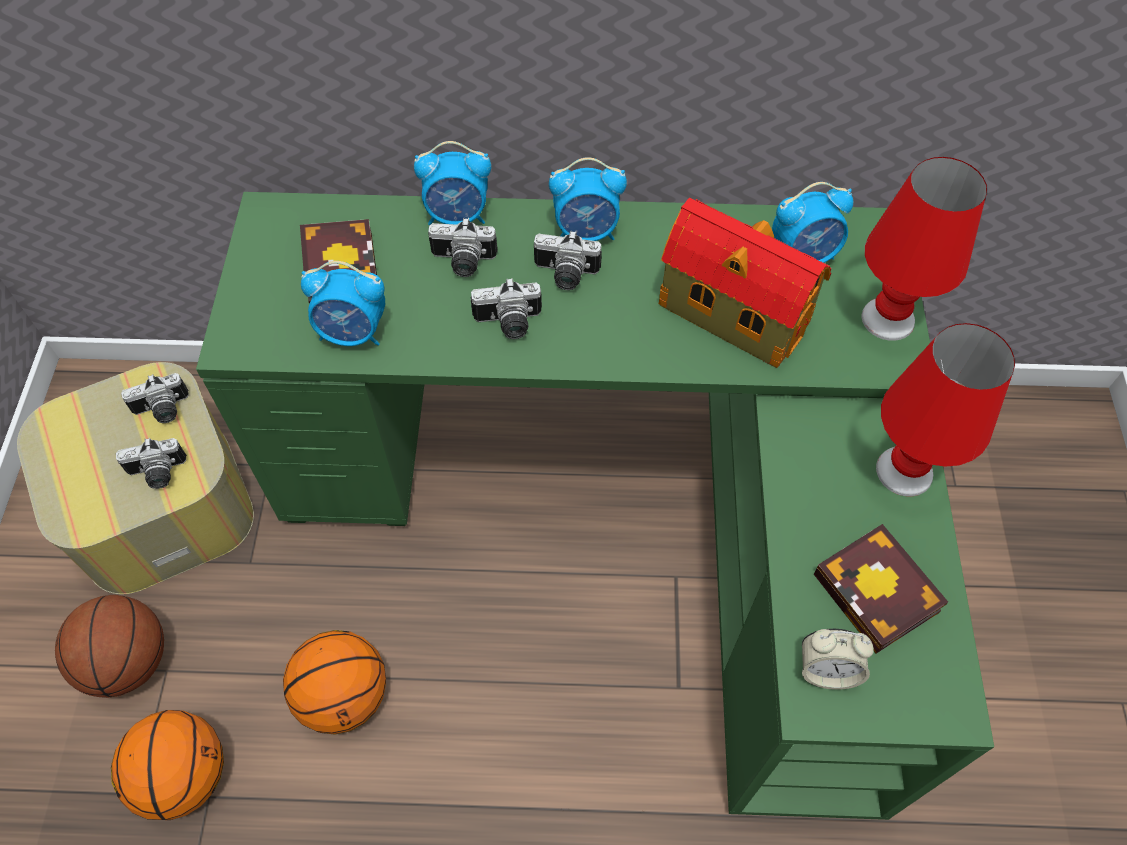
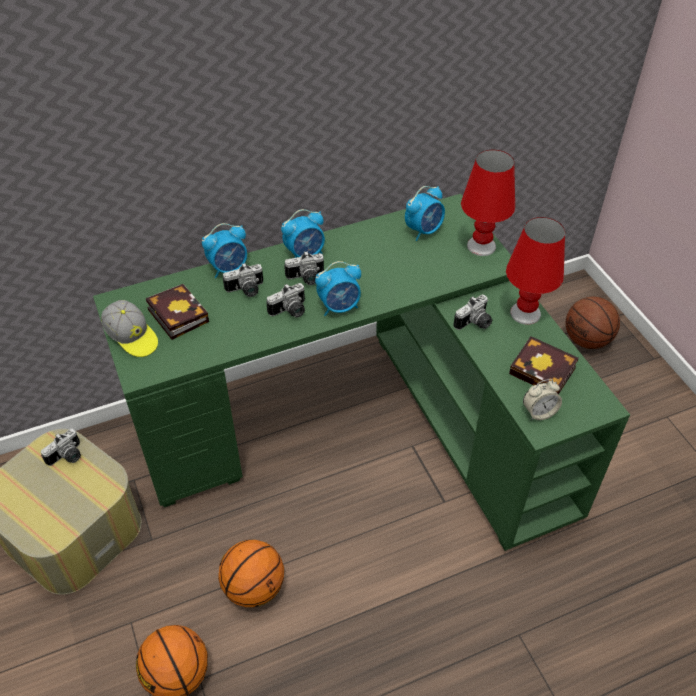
camera: 25 degrees left, 10 degrees down
(129, 662) = (102, 628): basketball -> basketball (587, 340)
(157, 474) = (85, 493): camera -> camera (475, 323)
(258, 280) = (132, 337): none -> cap
(353, 333) = (206, 345): alarm clock -> alarm clock (339, 307)
(730, 312) = (403, 268): toy house -> none

